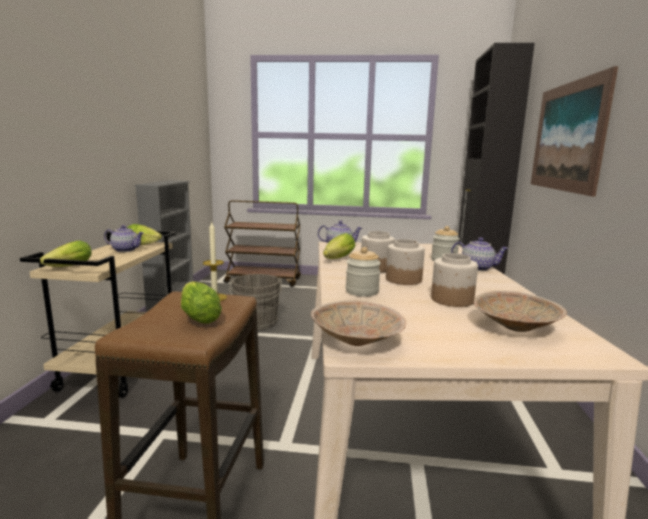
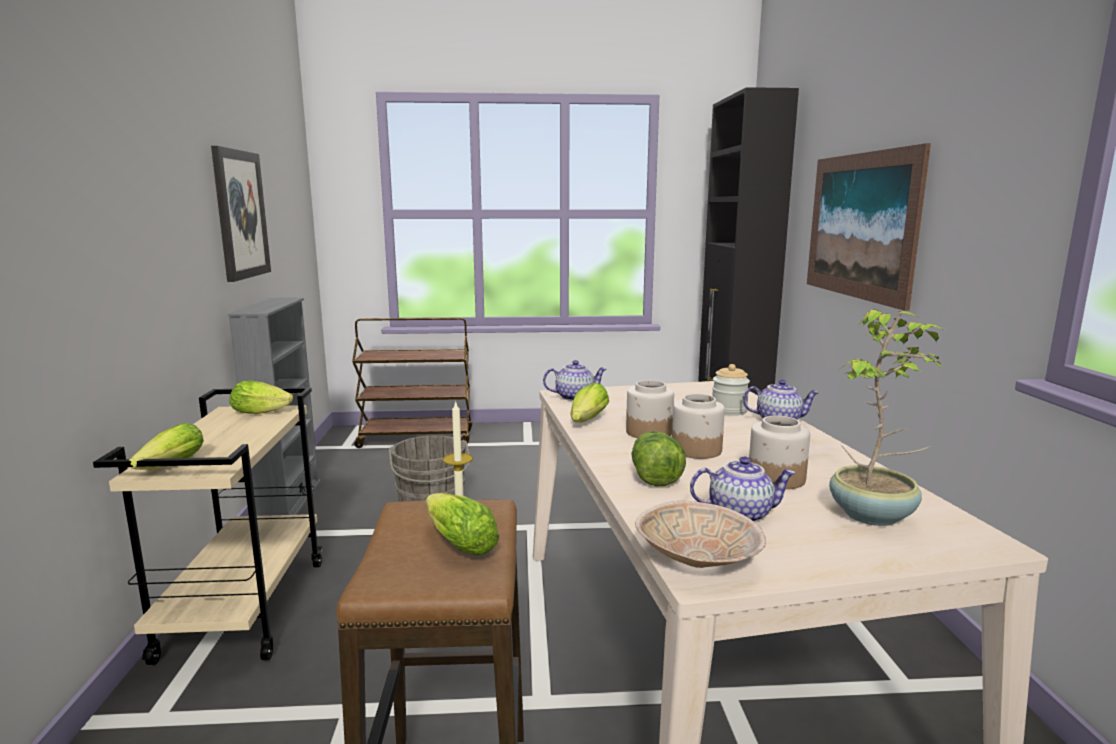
camera: 10 degrees left, 0 degrees up
(126, 250) = (241, 425): teapot -> teapot (740, 514)
(150, 125) = (241, 214): none -> picture
(362, 291) = (654, 476): jar -> lettuce
(514, 328) = (873, 515): beige bowl -> potted plant

